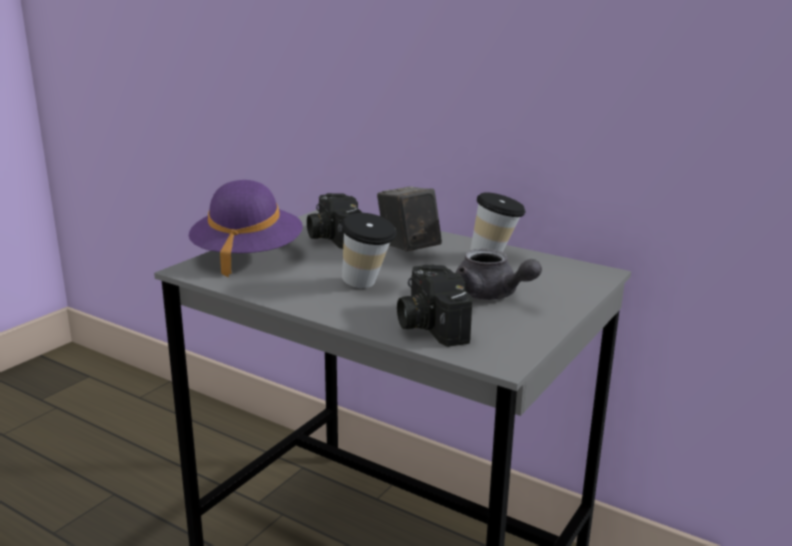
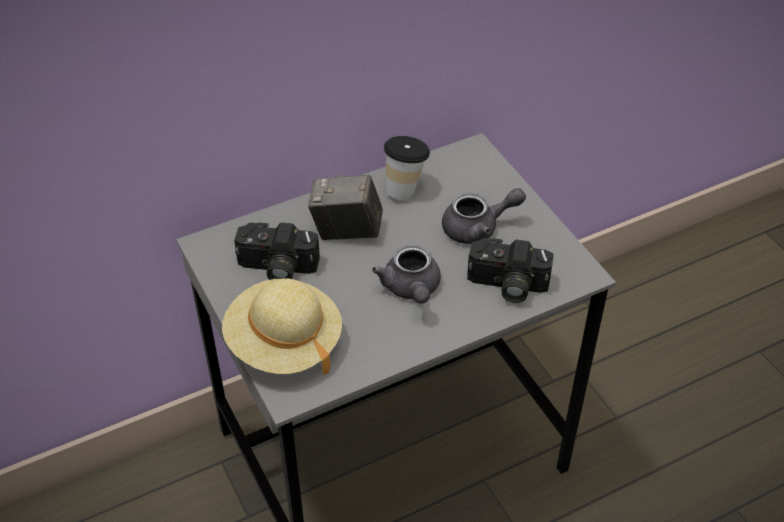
camera: 60 degrees left, 25 degrees up
(247, 256) = (284, 344): purple hat -> beige hat
(367, 285) = (411, 289): cup -> grey teapot

